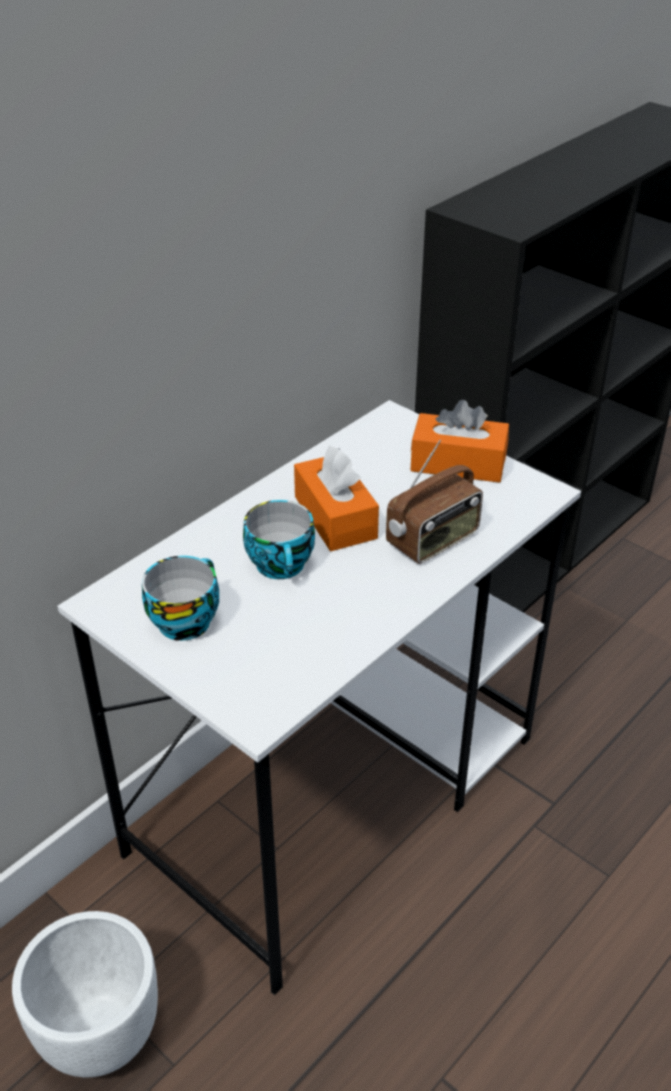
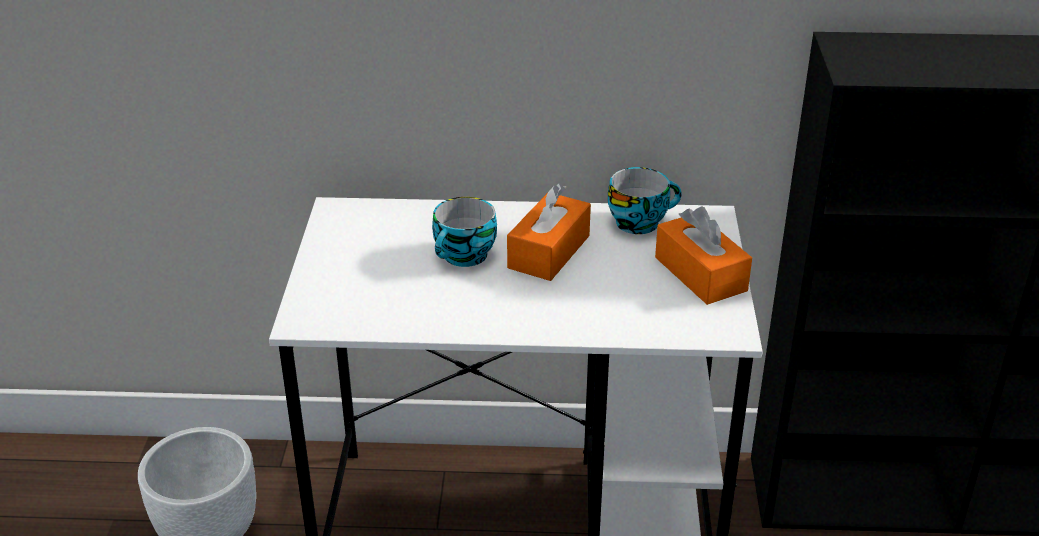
camera: 50 degrees right, 5 degrees down
(185, 619) = (360, 247): cup -> cup (640, 222)
(433, 541) = (584, 307): radio -> none

